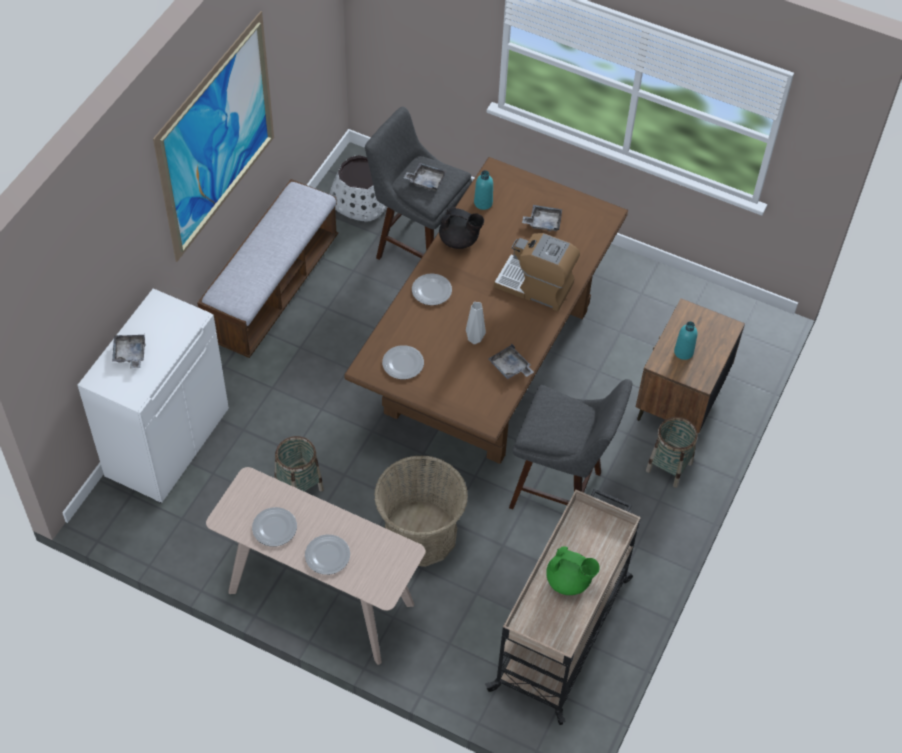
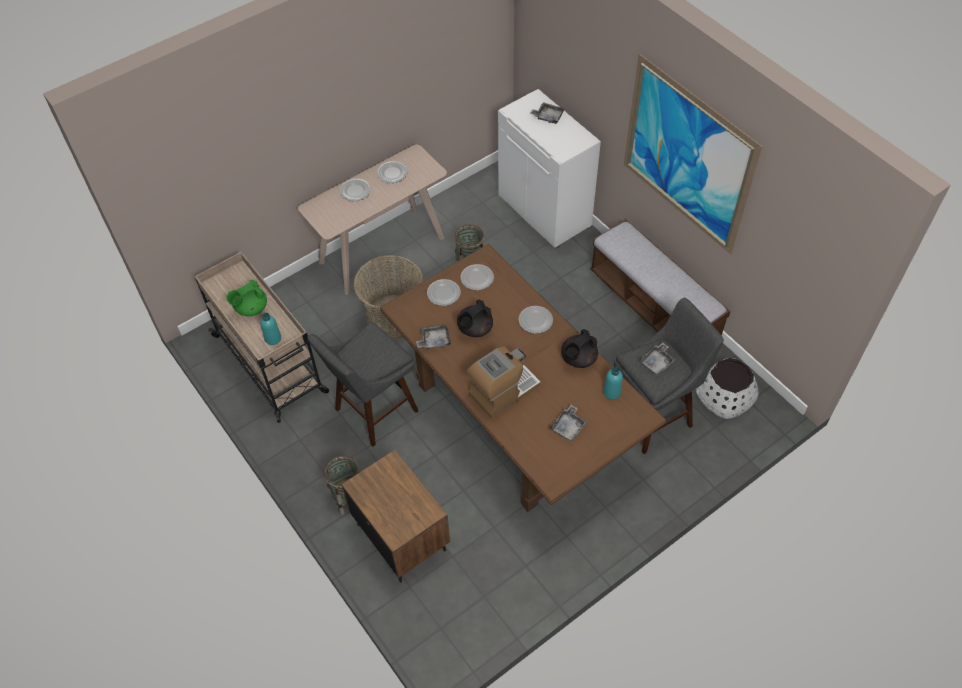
camera: 120 degrees right, 0 degrees up
(443, 385) = (444, 294): none -> plate
(474, 338) = (474, 329): grey vase -> black teapot
(683, 352) = (392, 486): turquoise bottle -> turquoise bottle (273, 338)

